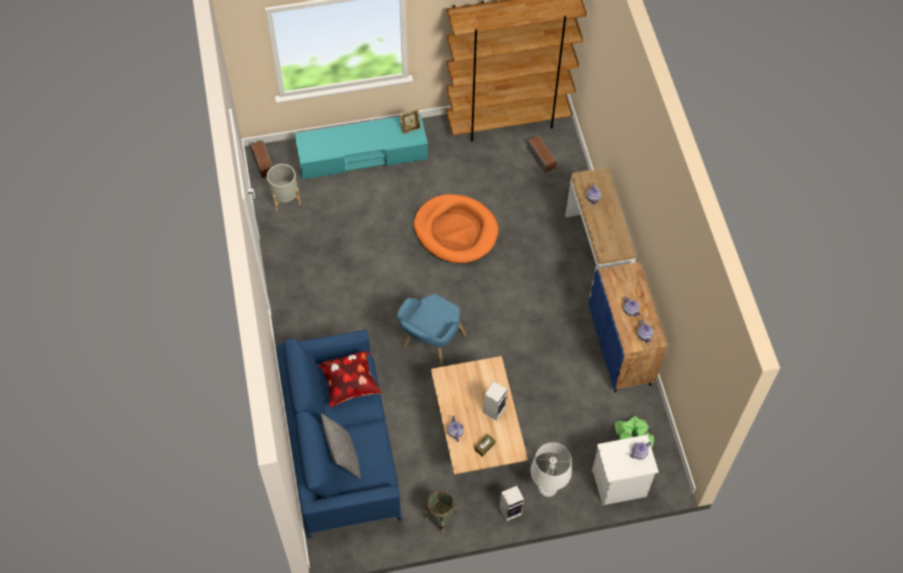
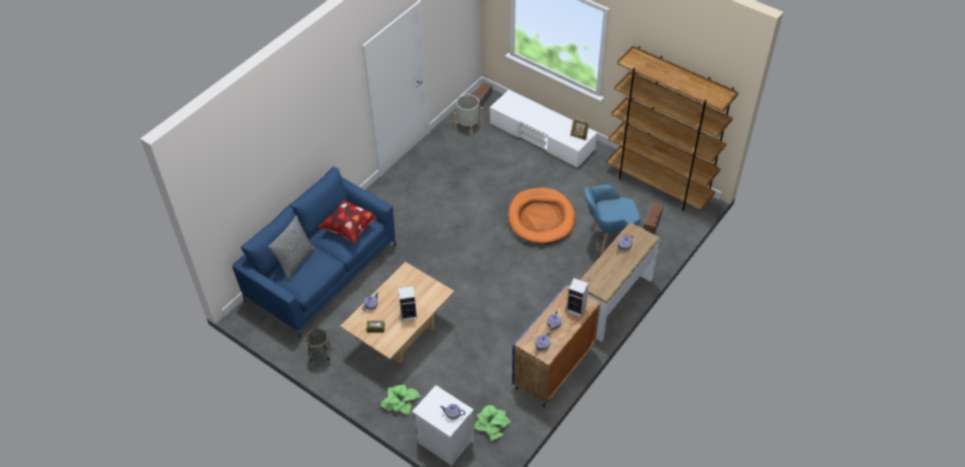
camera: 50 degrees right, 10 degrees down
(362, 155) = (541, 136): turquoise tv stand -> white tv stand
(430, 348) = (439, 266): blue armchair -> blue armchair (607, 241)
(511, 510) = (363, 392): speaker -> speaker (577, 309)
(547, 488) = (400, 401): white table lamp -> potted plant

